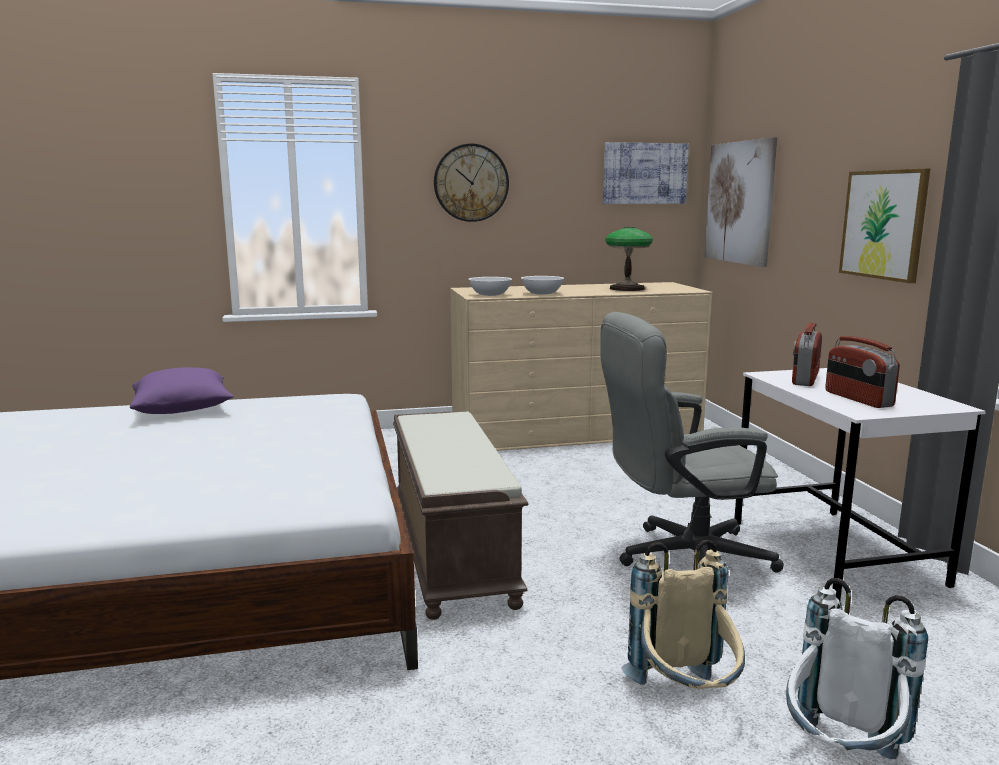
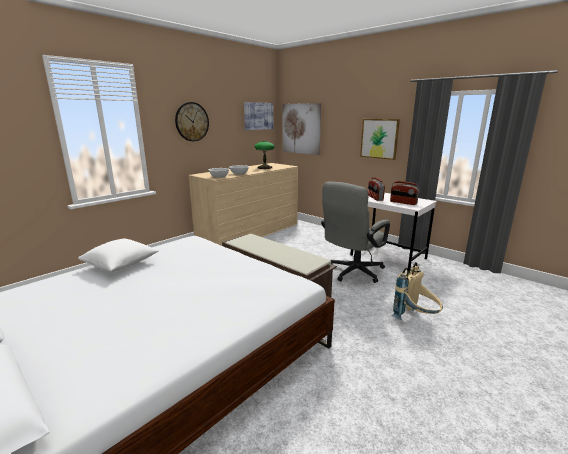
camera: 35 degrees left, 5 degrees up
(183, 410) = (121, 265): purple pillow -> white pillow
(840, 760) = (468, 319): white backpack -> none

